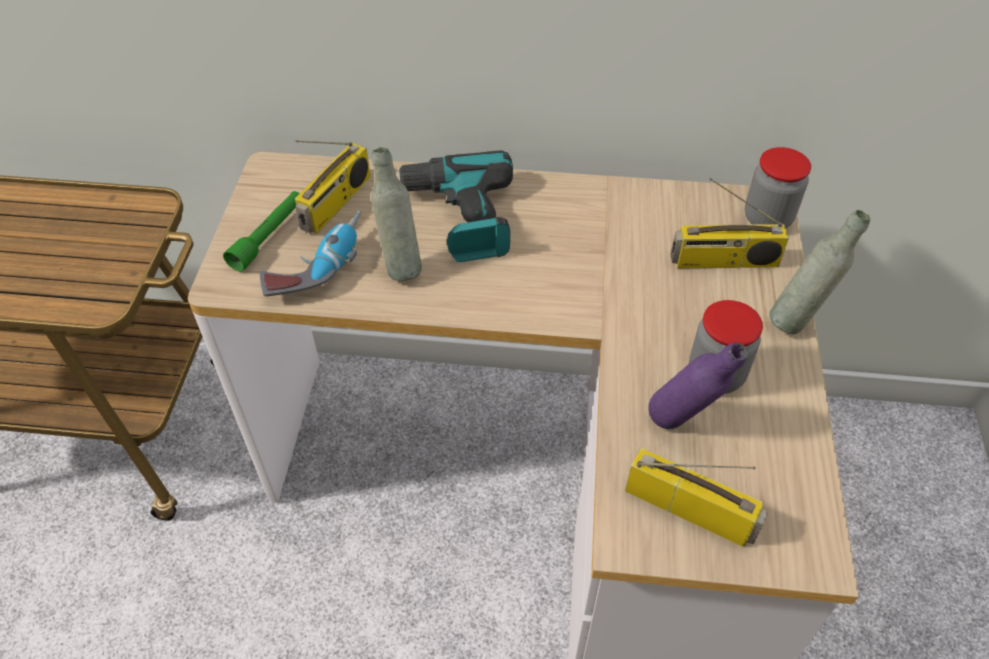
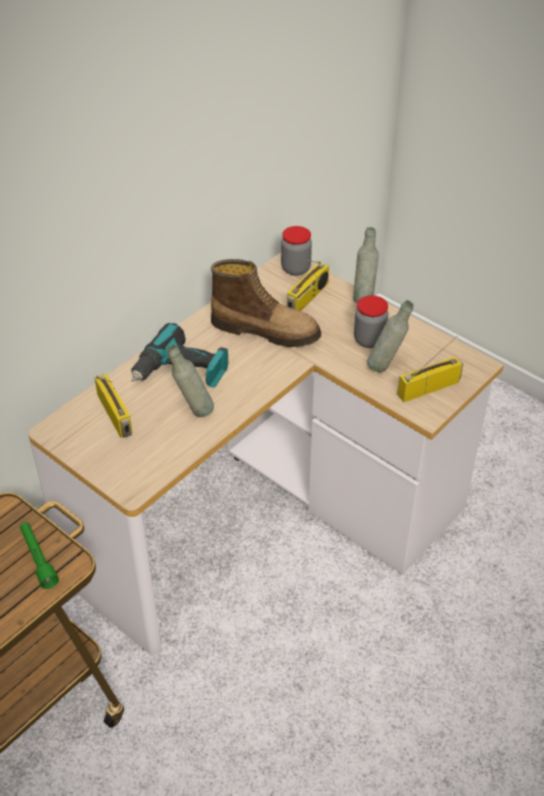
camera: 55 degrees left, 5 degrees down
(269, 237) = (113, 455): green flashlight -> green flashlight (38, 559)
(318, 265) = (159, 443): power drill -> none
(615, 253) = (266, 330): none -> boot
(681, 427) = (386, 366): purple bottle -> grey bottle

